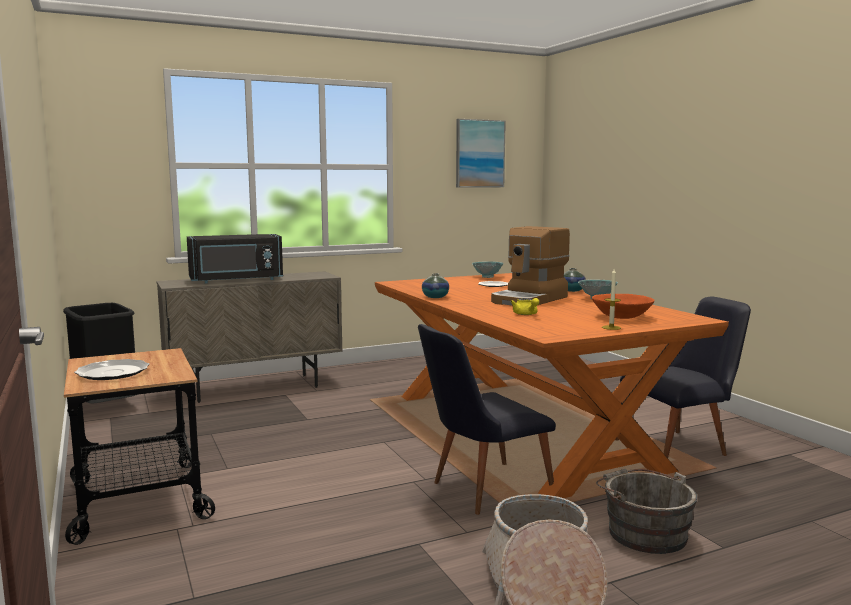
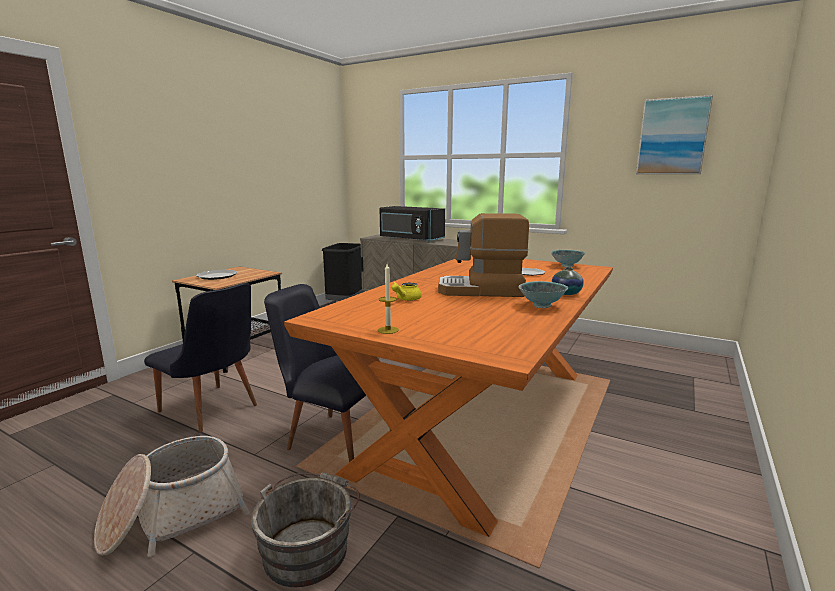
camera: 55 degrees right, 5 degrees up
(435, 297) = (434, 271): vase -> none
(622, 317) = (454, 326): orange bowl -> none
(680, 447) = (569, 522): black chair -> black chair (213, 411)

